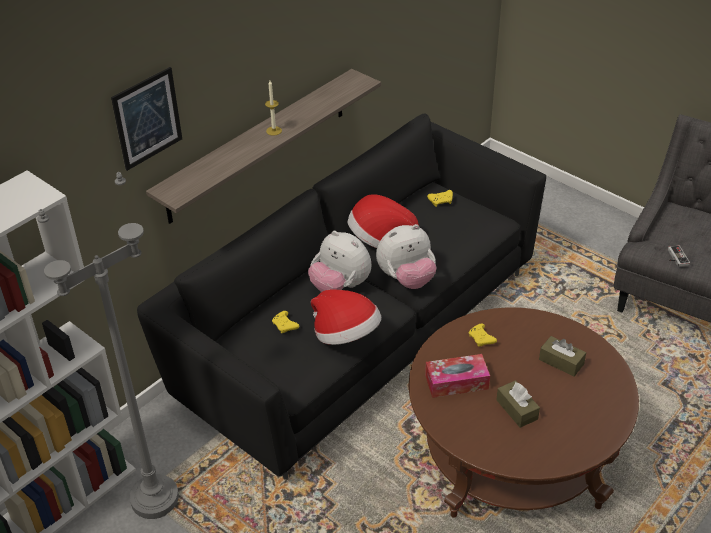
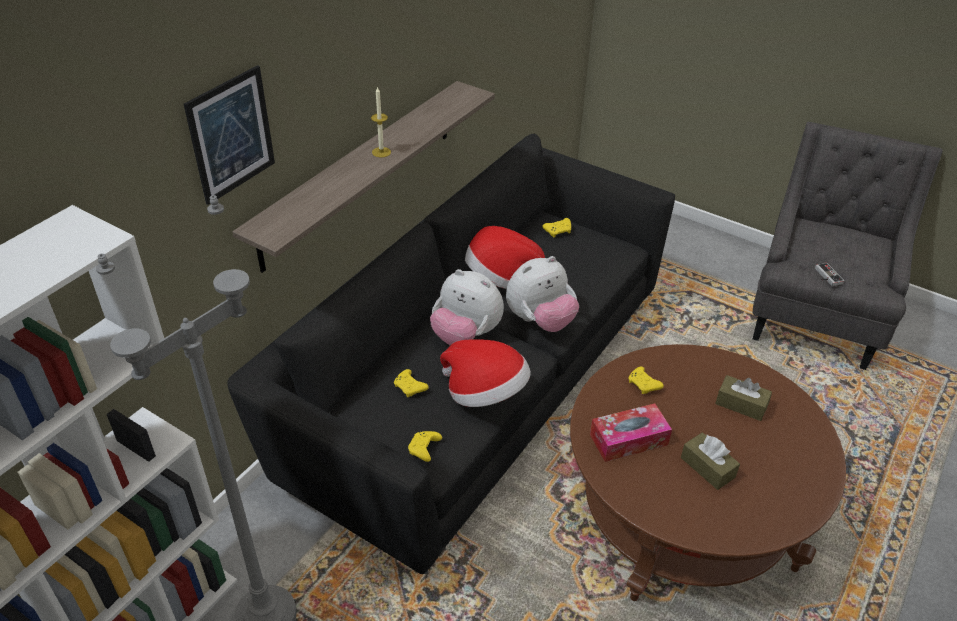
camera: 10 degrees left, 0 degrees up
(287, 375) = (424, 449): none -> yellow game controller

